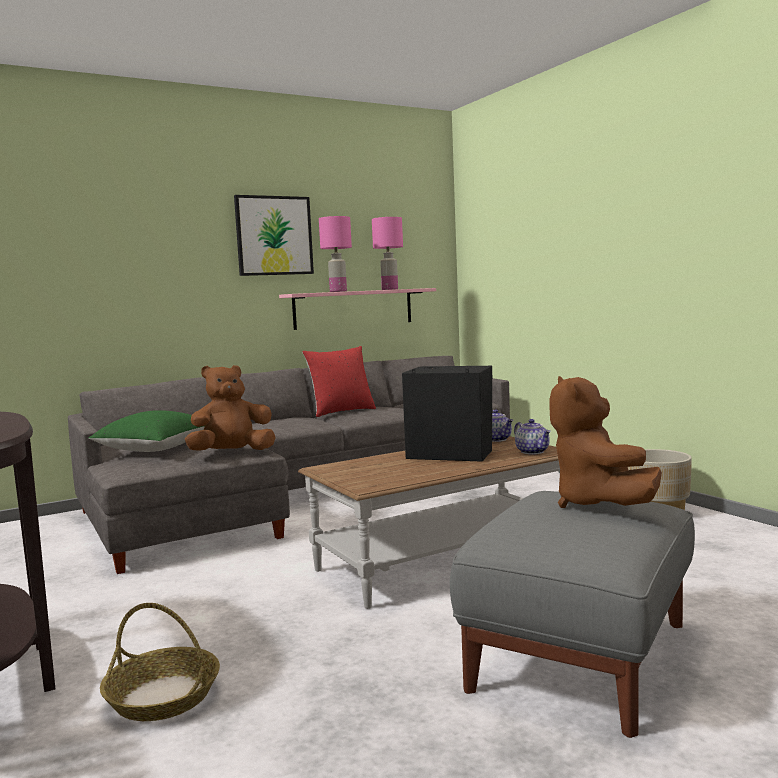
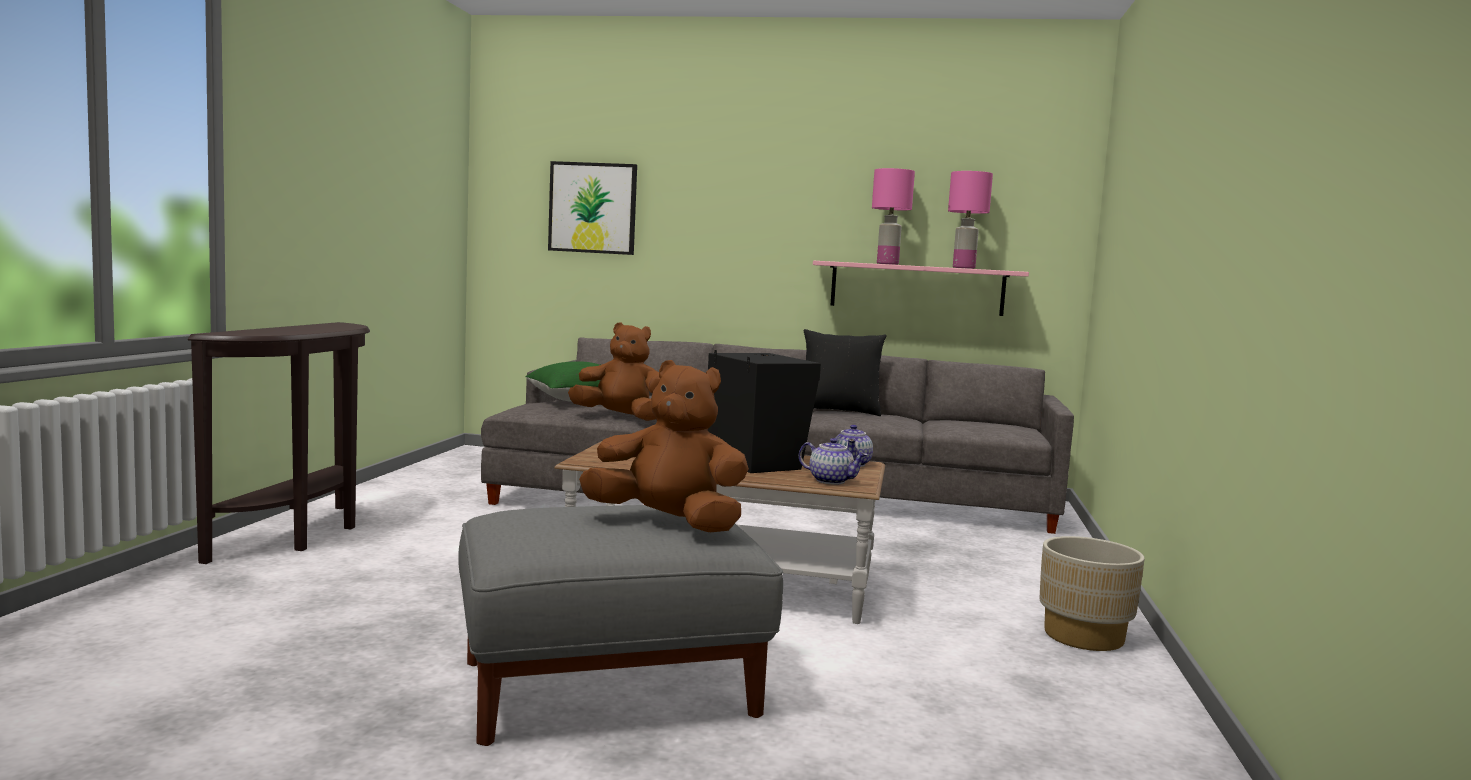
camera: 40 degrees right, 0 degrees up
(162, 697) = (329, 579): basket -> none
(274, 236) = (820, 190): picture -> picture (593, 208)
(341, 411) = (839, 411): red pillow -> black pillow
(533, 452) = (831, 481): teapot -> teapot turned 75 degrees counterclockwise
(597, 504) = (668, 523): brown plush toy -> brown plush toy turned 75 degrees clockwise

